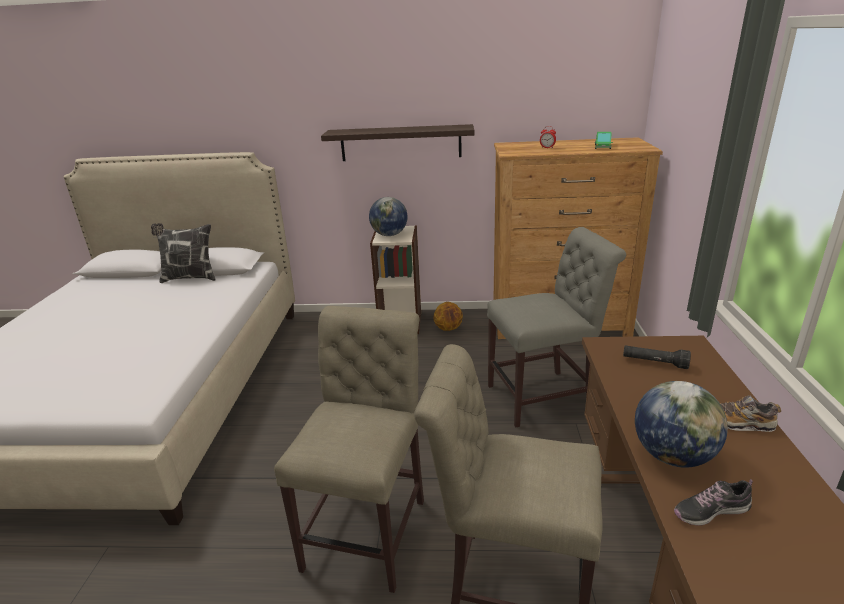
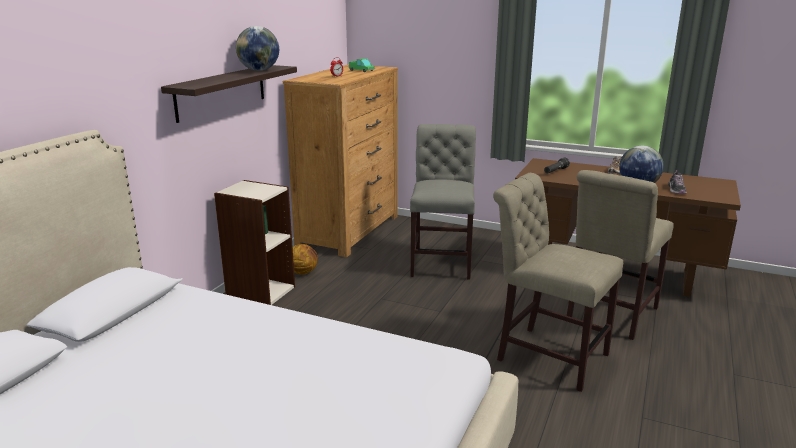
camera: 70 degrees left, 5 degrees down
(189, 278) = (115, 331): pillow -> none
(389, 235) = (252, 191): globe -> globe (259, 70)

